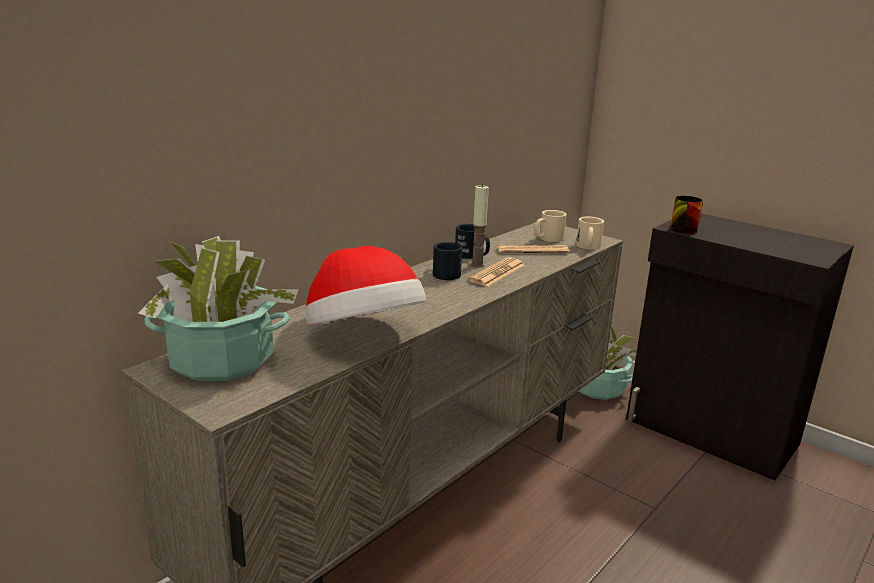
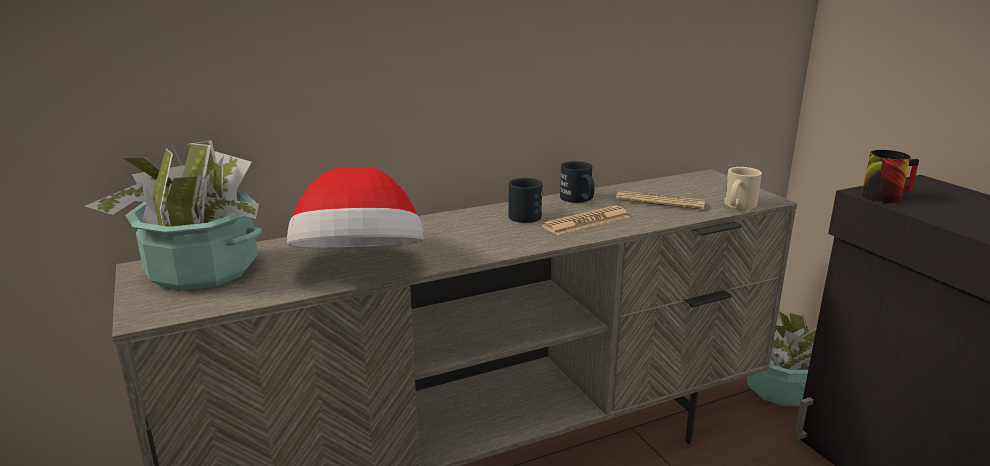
camera: 25 degrees right, 0 degrees up
(477, 265) = (573, 210): candle -> none
(547, 239) = (694, 191): beige mug -> none

